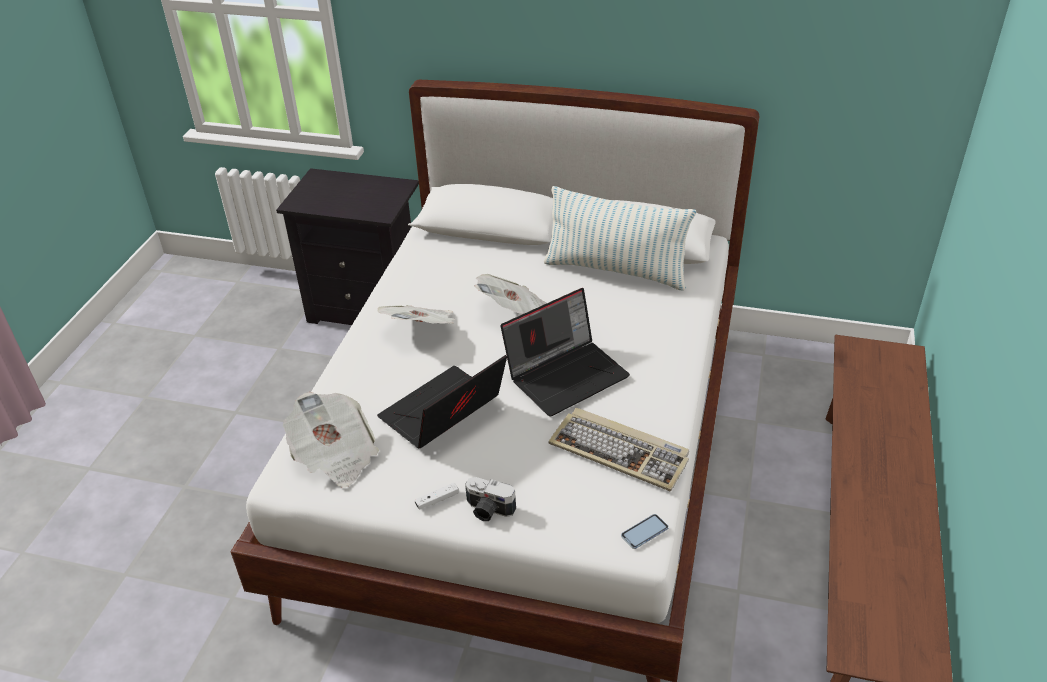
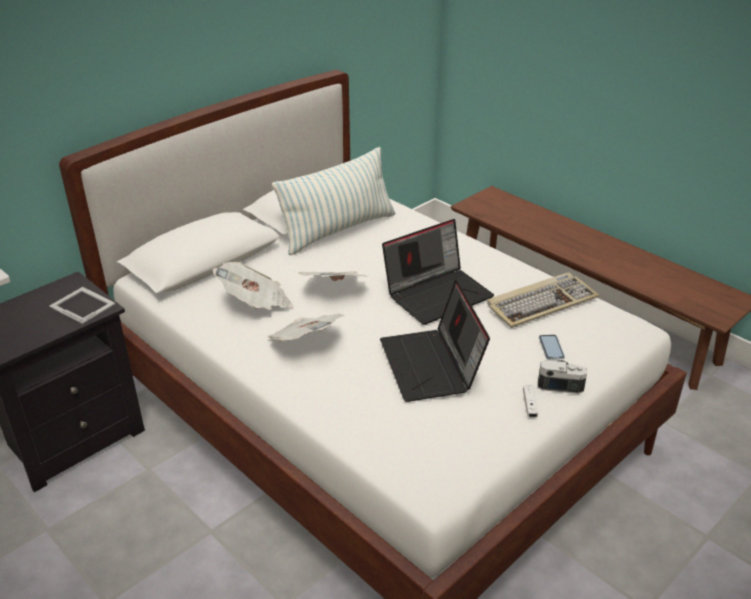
camera: 60 degrees left, 5 degrees down
(335, 455) = (430, 446): newspaper -> newspaper (256, 303)
(378, 204) = (82, 305): none -> picture frame
(488, 510) = (560, 383): camera -> camera turned 135 degrees counterclockwise
(566, 374) = (438, 293): laptop -> laptop turned 60 degrees clockwise
(644, 532) = (627, 323): phone -> phone (551, 348)

